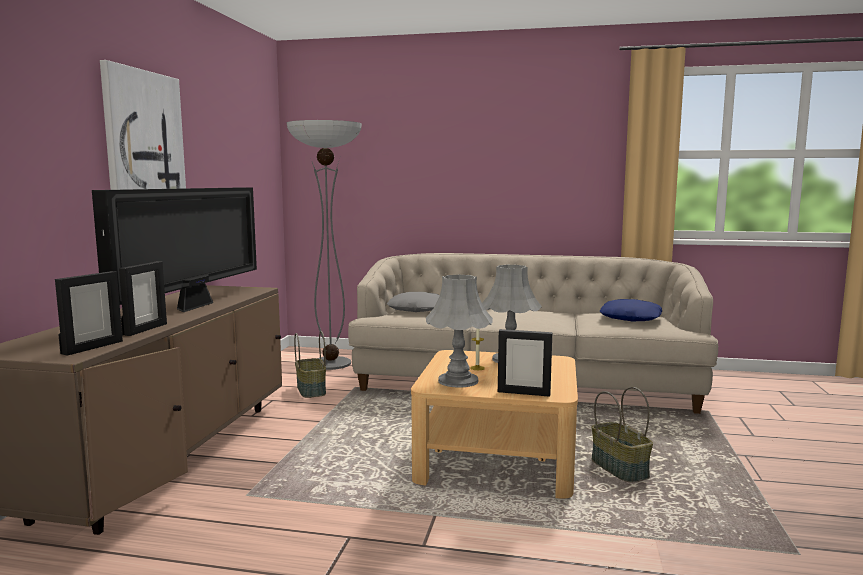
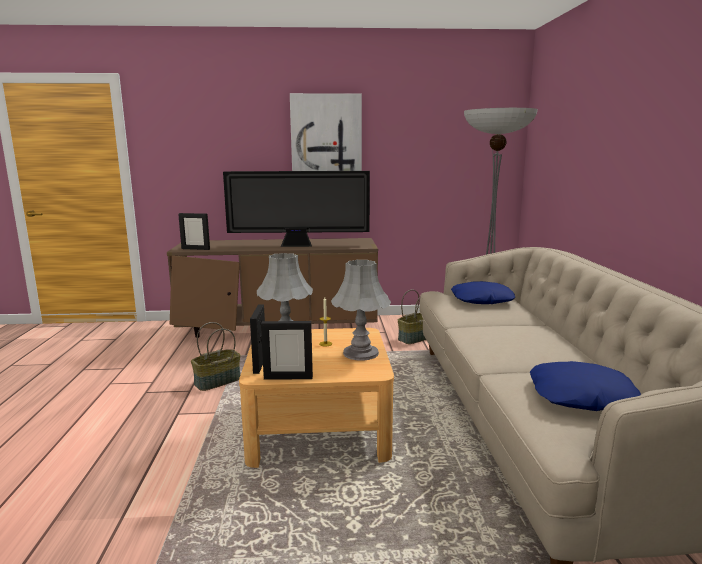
camera: 75 degrees right, 5 degrees up
(145, 329) = (235, 248): picture frame -> picture frame (288, 377)
(417, 309) = (482, 300): grey pillow -> blue pillow
(620, 468) = (318, 496): basket -> basket (217, 382)

